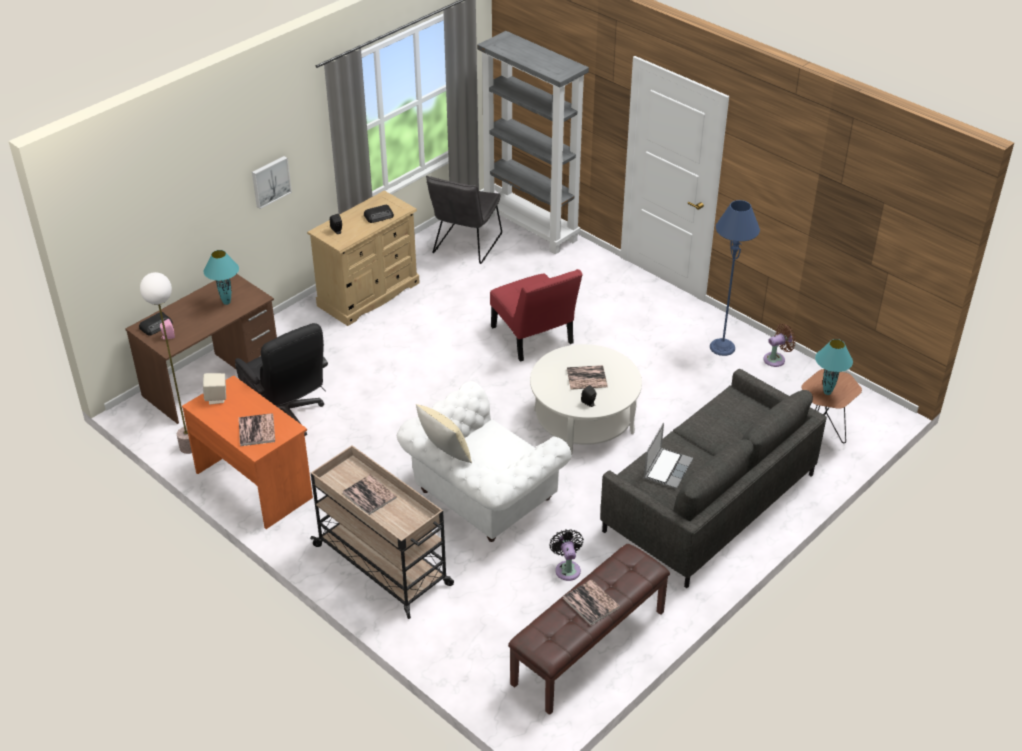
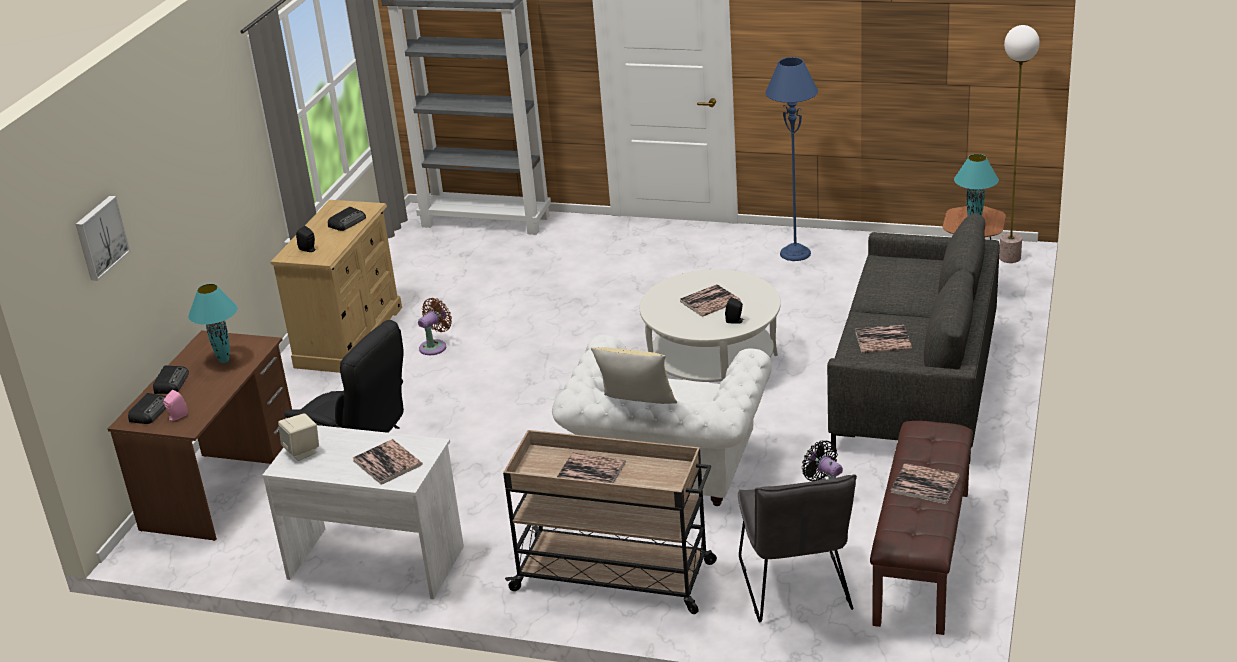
camera: 25 degrees left, 10 degrees down
(185, 307) = (171, 382): none -> radio
(188, 447) = (252, 558): floor lamp -> floor lamp (1009, 258)
(254, 484) = (376, 561): orange desk -> white desk
(270, 181) = (215, 200): picture -> picture (100, 237)
(465, 246) = (425, 259): grey chair -> grey chair (796, 590)
(534, 338) = (585, 312): red chair -> none
(667, 468) = (883, 340): laptop -> book
(776, 359) = (859, 245): brown fan -> brown fan (435, 346)

